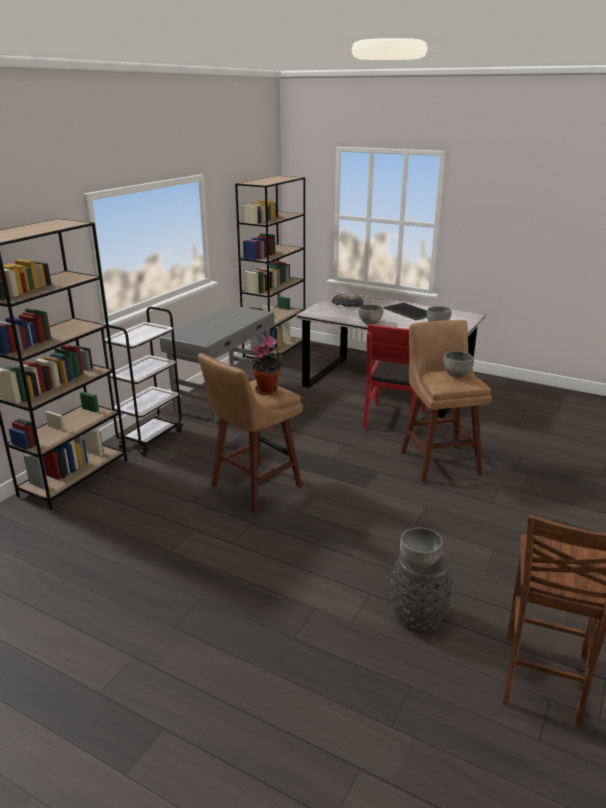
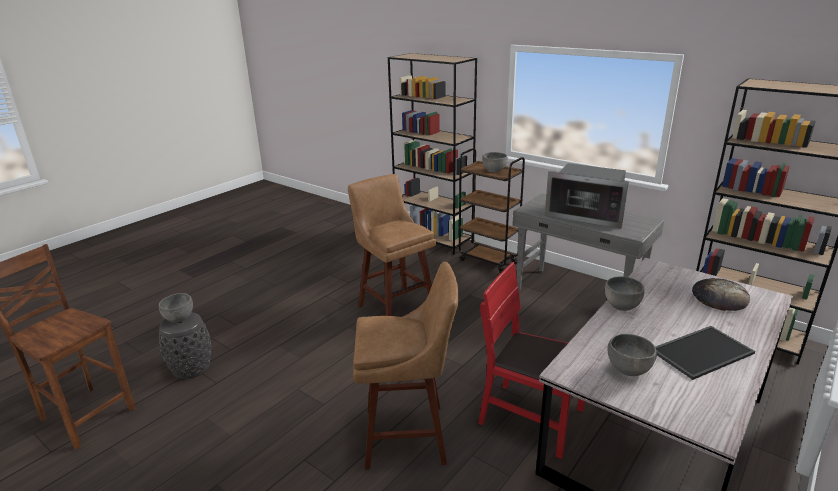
camera: 100 degrees right, 0 degrees up
(151, 439) = (489, 262): white cart -> brown cart
(221, 323) = (586, 215): none -> microwave
(268, 390) = (395, 231): potted plant -> none
(456, 375) = (394, 336): grey bowl -> grey bowl (494, 171)

